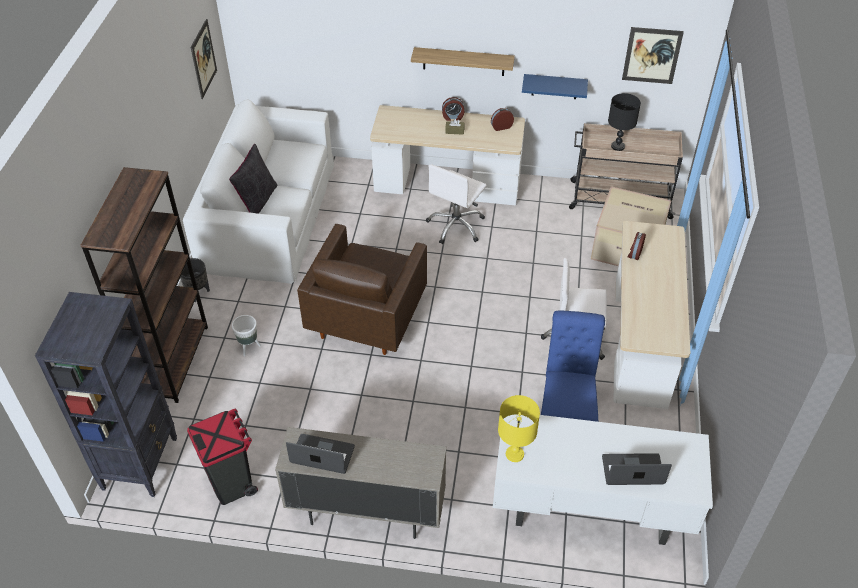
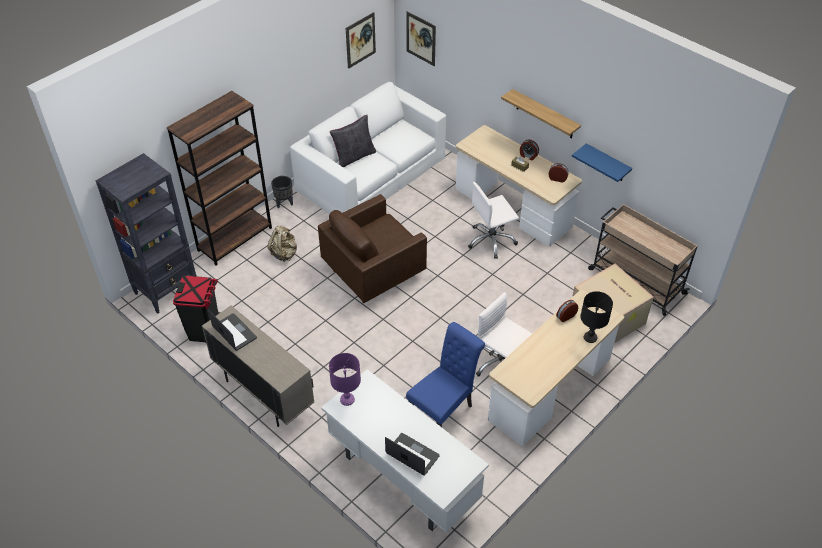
camera: 35 degrees right, 0 degrees up
(248, 347) = (284, 253): white planter -> beige backpack
(514, 454) = (347, 399): yellow table lamp -> purple table lamp
(617, 146) = (637, 234): black table lamp -> black table lamp (590, 337)
(652, 55) = (682, 169): picture -> picture (421, 38)

